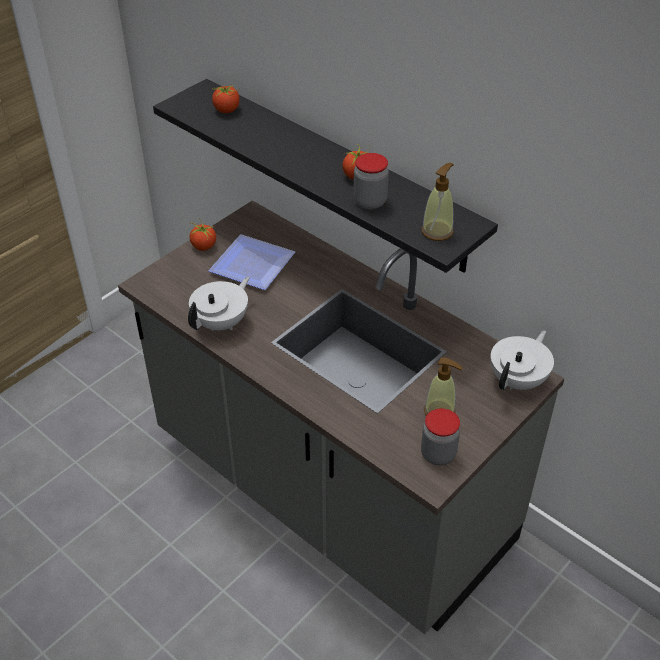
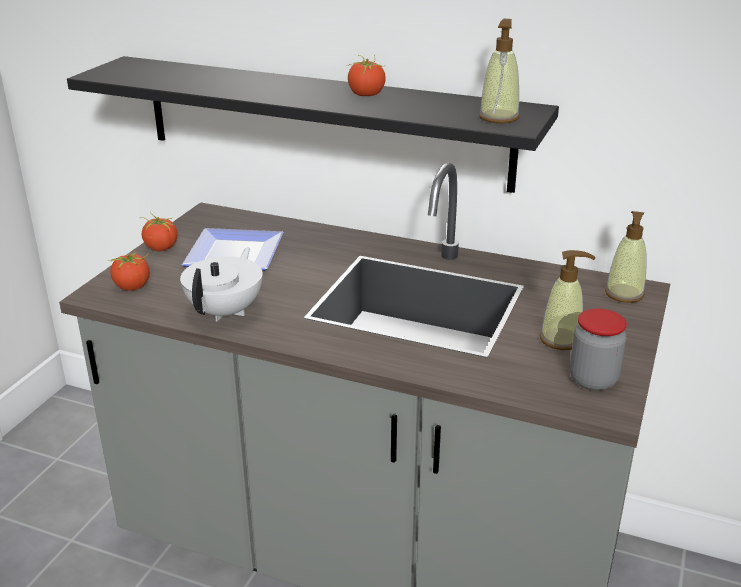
camera: 20 degrees left, 15 degrees down
(227, 110) = (166, 71): tomato -> tomato (133, 286)
(370, 202) = (399, 108): jar -> none
(518, 380) = (624, 294): white teapot -> soap dispenser

